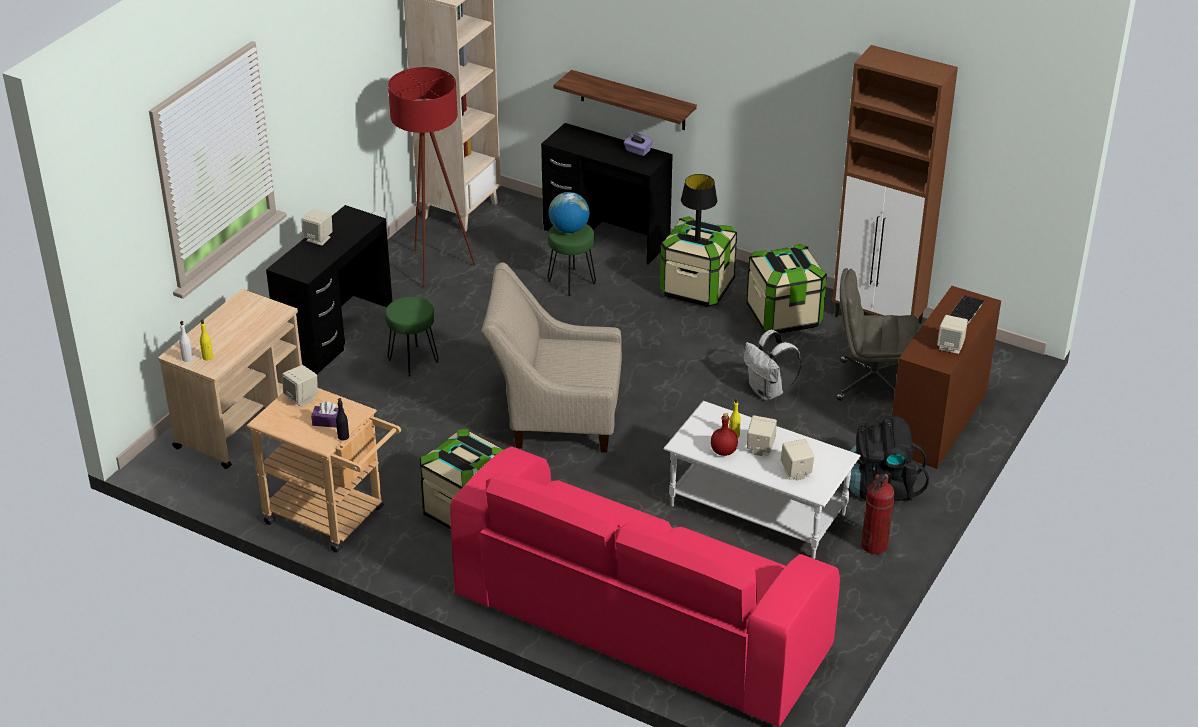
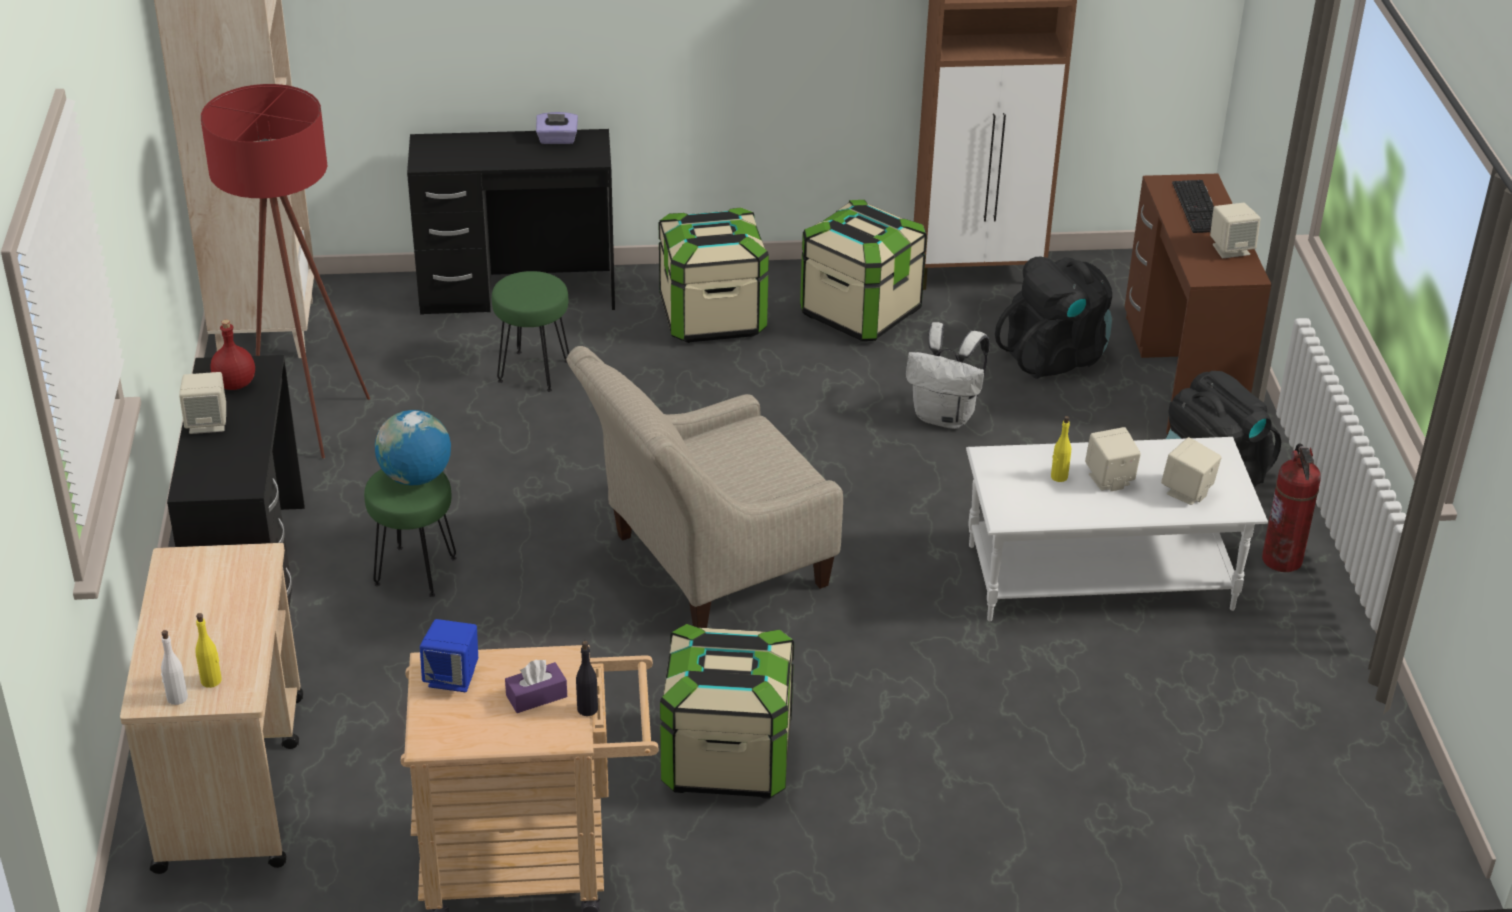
camera: 35 degrees left, 0 degrees up
(302, 398) = (452, 677): beige speaker -> blue speaker
(569, 229) = (523, 287): globe -> globe (415, 477)
(632, 100) = (528, 63): shelf -> none
(640, 623) = (1124, 803): pink sofa -> none
(697, 240) = (722, 239): black table lamp -> none
(723, 451) = (1070, 503): red bottle -> red bottle (235, 383)
(871, 383) = (1055, 356): grey office chair -> black backpack

